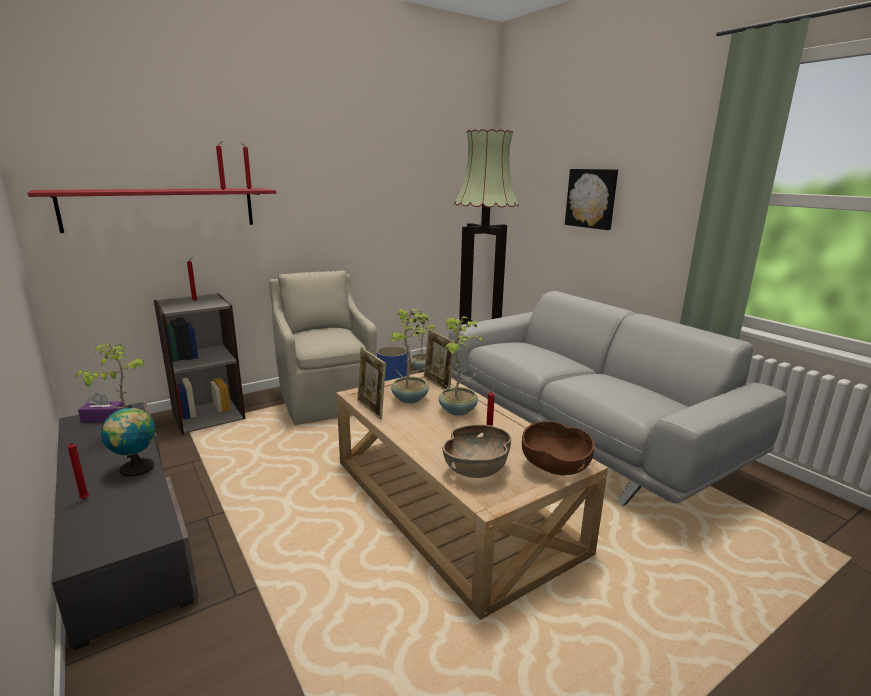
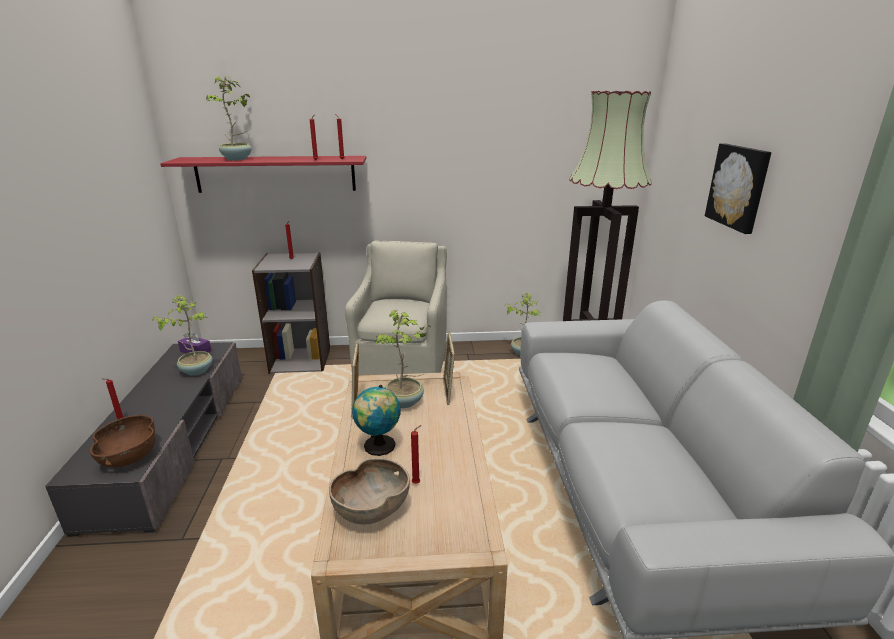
camera: 30 degrees right, 5 degrees up
(136, 469) = (171, 406): globe -> globe (378, 447)
(392, 376) = (484, 357): blue planter -> none
(458, 410) = (434, 430): potted plant -> potted plant (237, 159)
(555, 466) = (449, 538): brown bowl -> brown bowl (130, 456)

